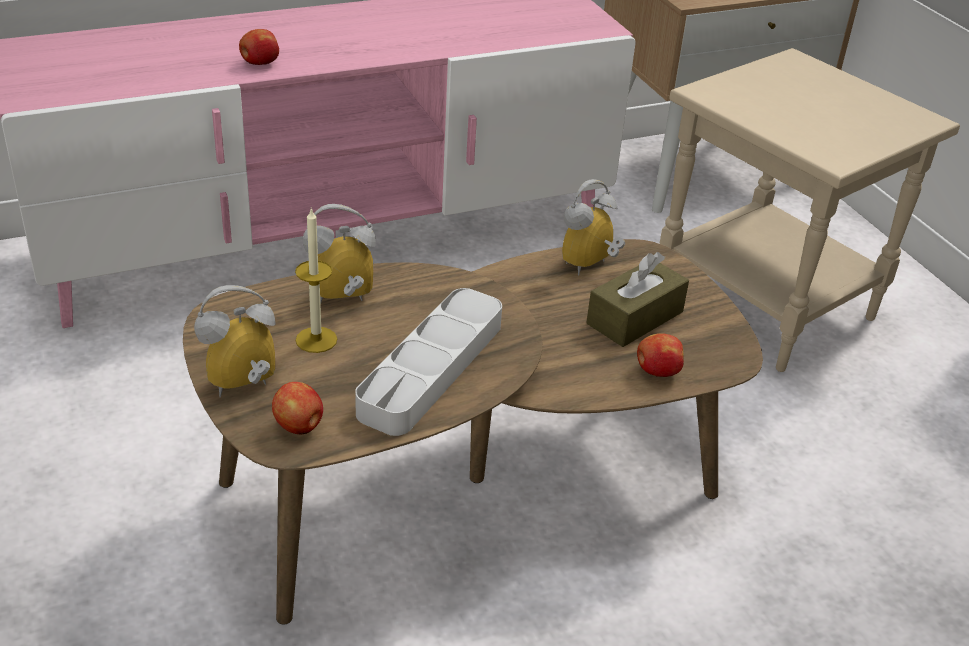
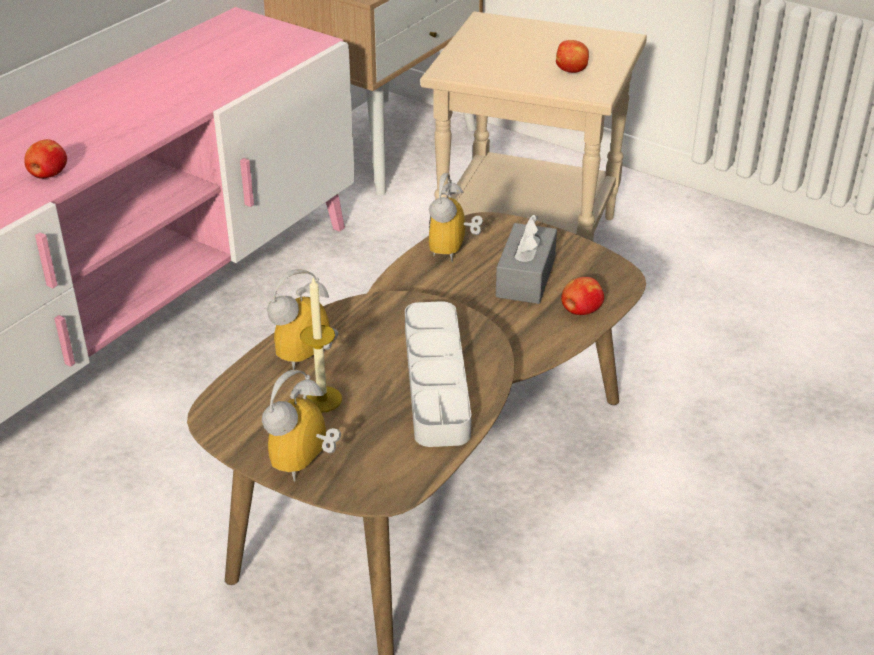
camera: 30 degrees left, 0 degrees up
(299, 426) = (384, 472): apple -> apple (571, 71)
(635, 318) = (525, 277): brown tissue box -> grey tissue box

